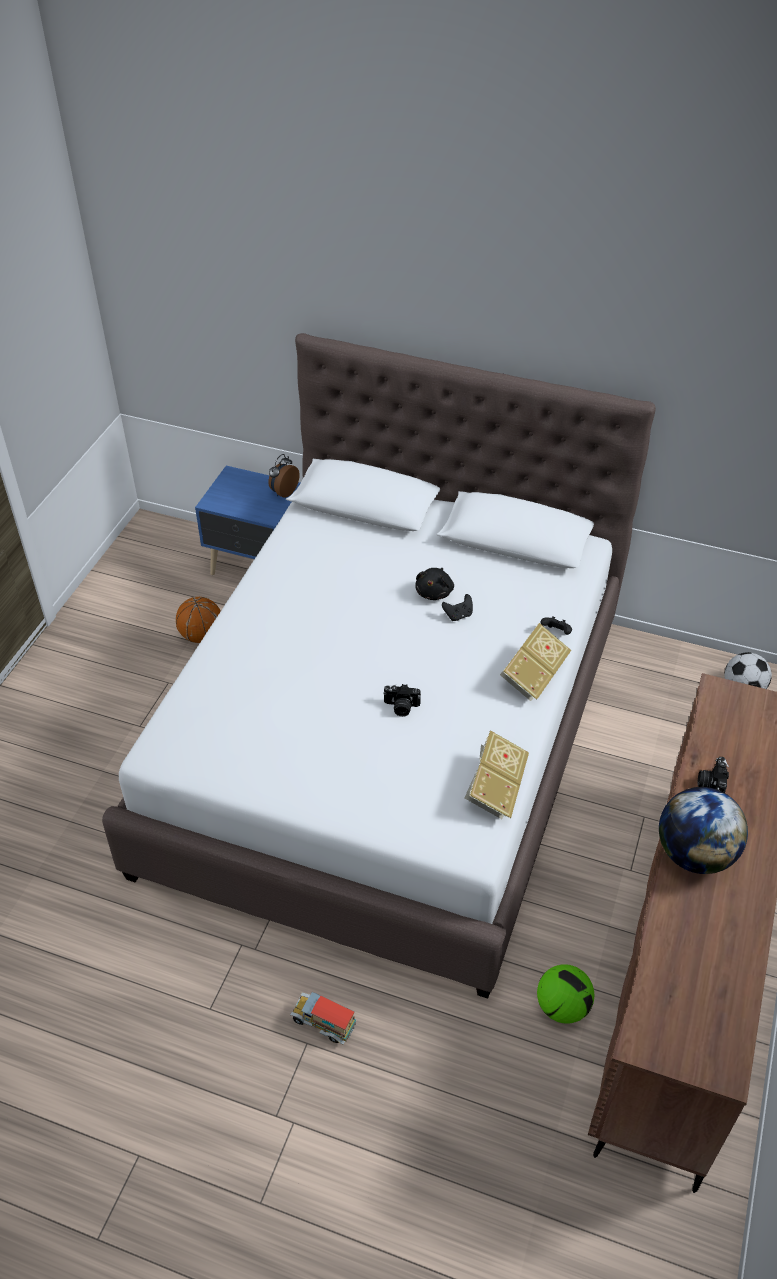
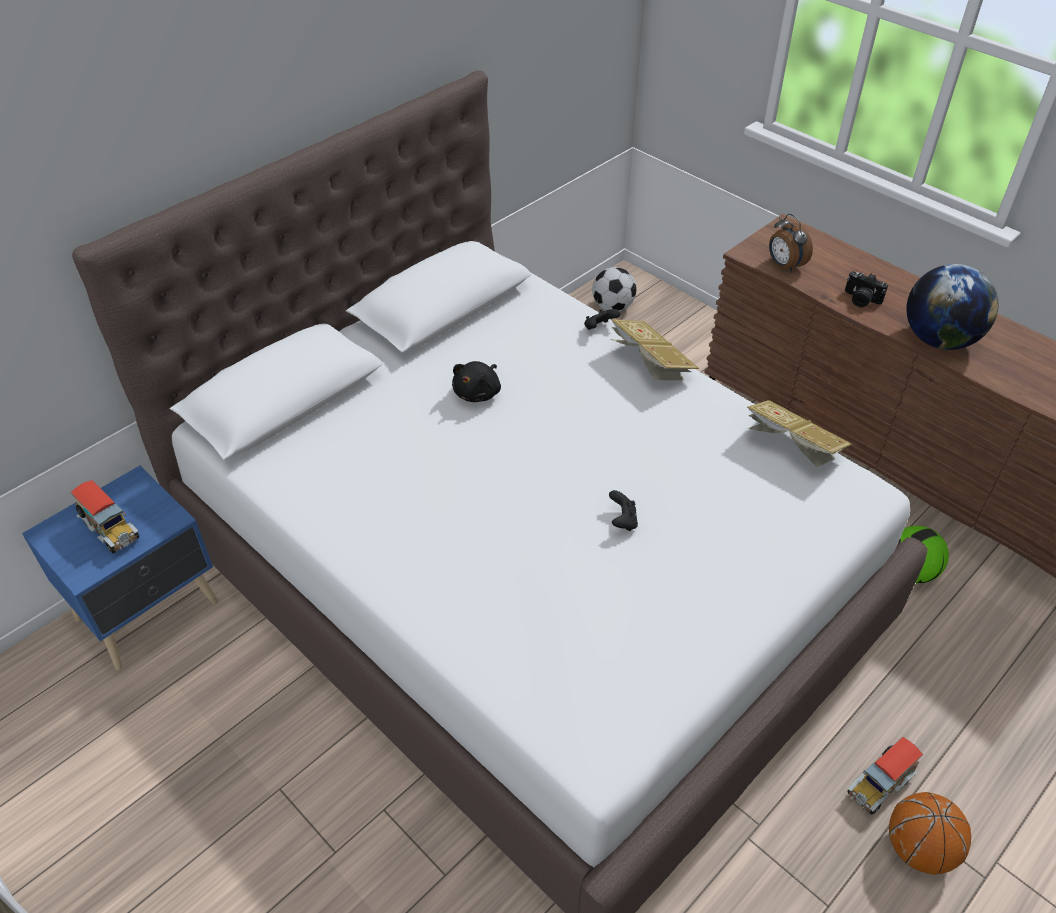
camera: 65 degrees left, 0 degrees up
(201, 636) = (224, 719): basketball -> basketball (918, 848)
(246, 497) = (111, 531): none -> toy truck
(283, 492) = (137, 490): alarm clock -> alarm clock (784, 265)
(401, 707) = (641, 481): camera -> none
(434, 592) = (478, 393): black plush toy -> black plush toy turned 75 degrees clockwise
(458, 615) = (527, 387): black game controller -> black game controller (622, 521)

